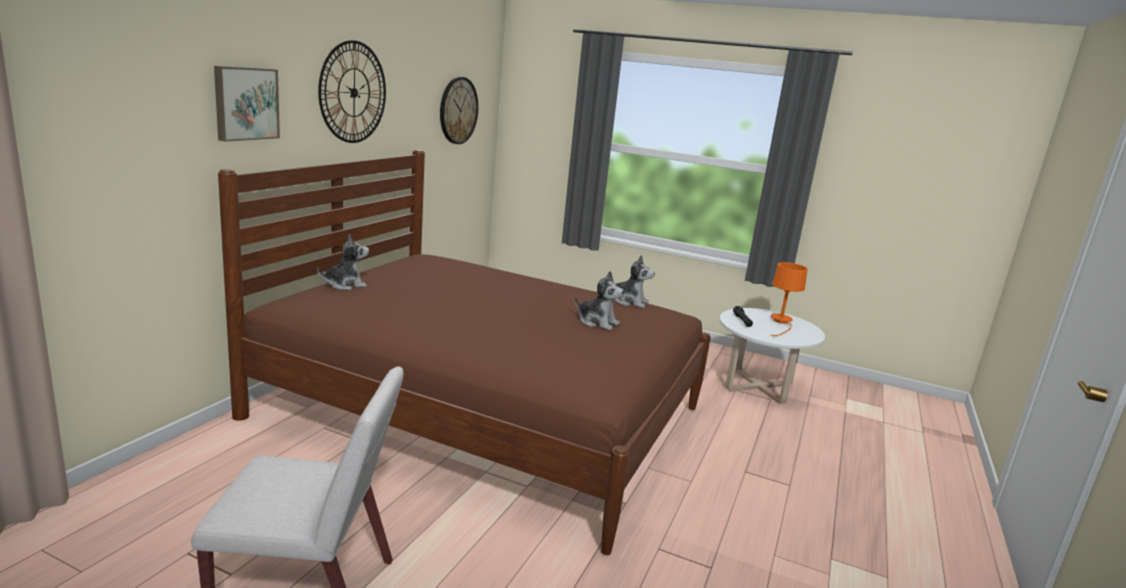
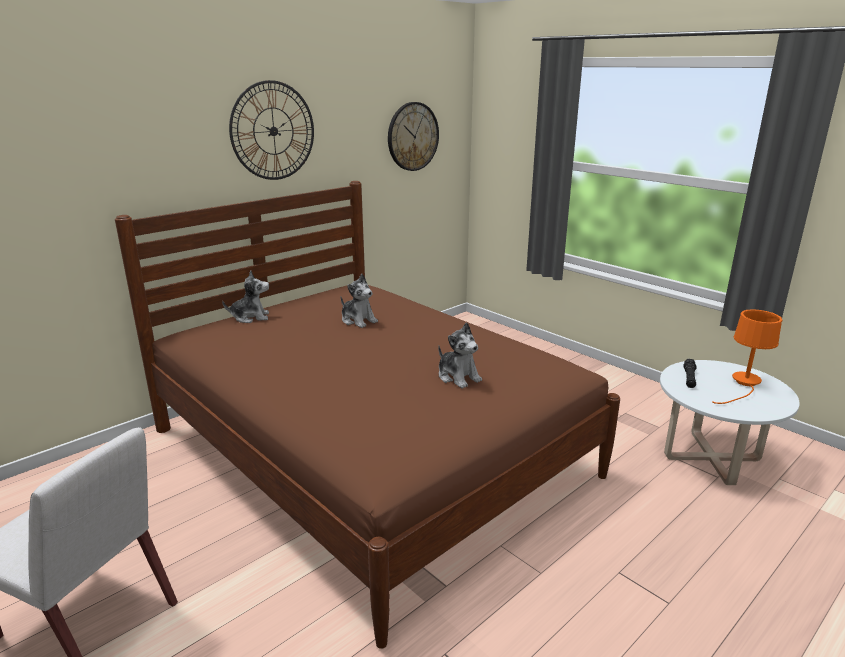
camera: 25 degrees right, 5 degrees up
(245, 103) = (145, 153): picture -> none
(629, 302) = (523, 351): plush toy -> plush toy (358, 320)

